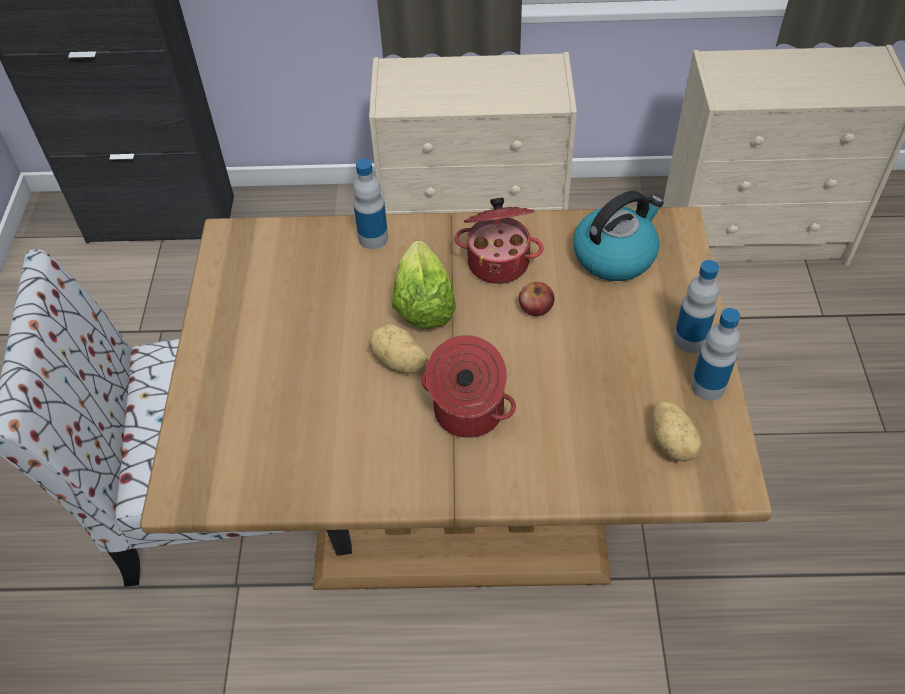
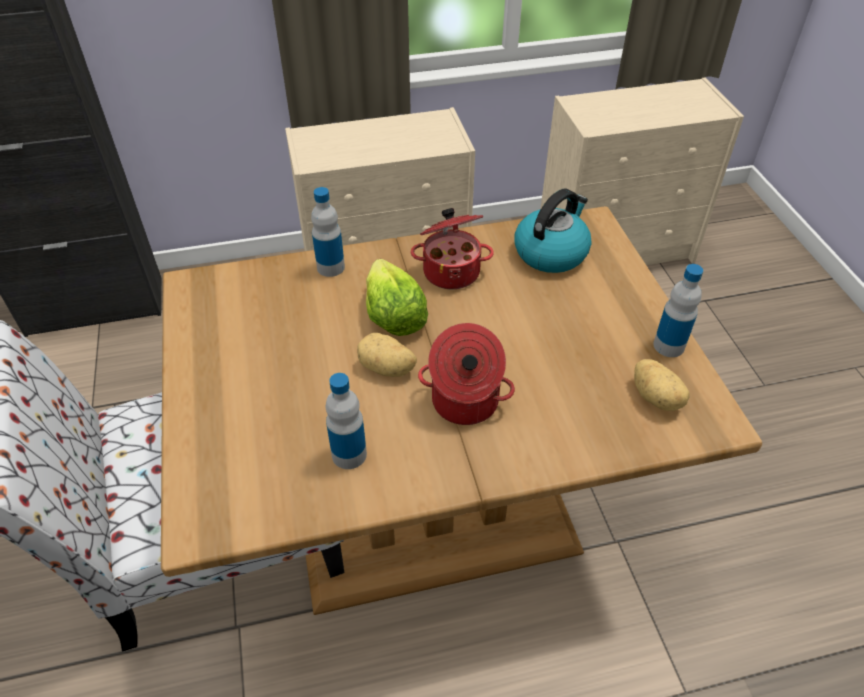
camera: 15 degrees left, 5 degrees down
(536, 307) = (497, 303): apple -> none
(690, 339) = (639, 310): bottle -> bottle (349, 454)

